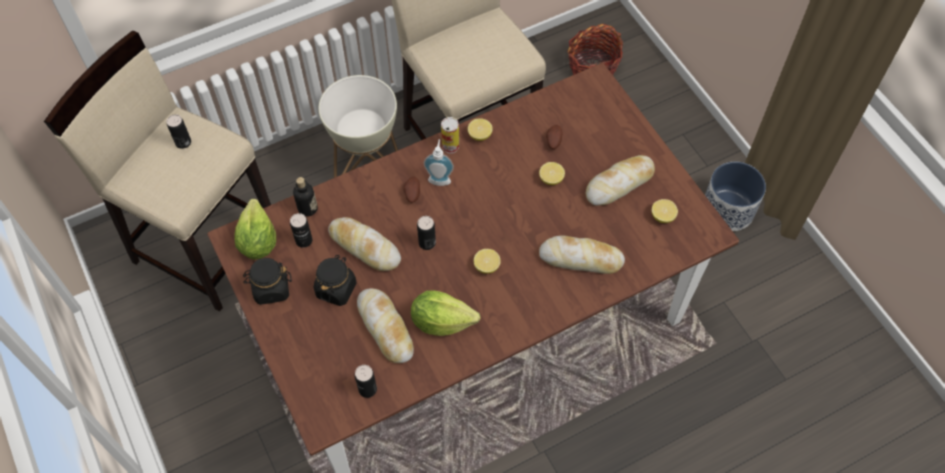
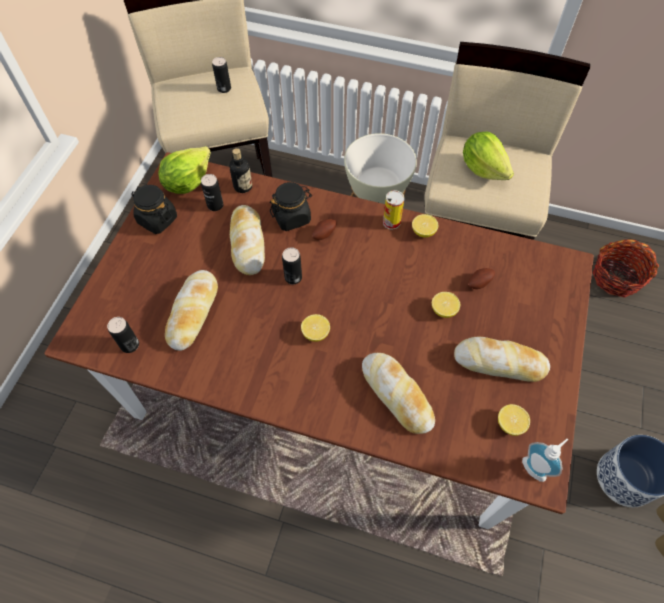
camera: 45 degrees right, 0 degrees up
(336, 289) = (195, 255): black jar -> black jar (292, 217)
(439, 178) = (356, 239): soap dispenser -> soap dispenser (536, 467)
(441, 321) = (235, 344): lettuce -> lettuce (483, 168)

